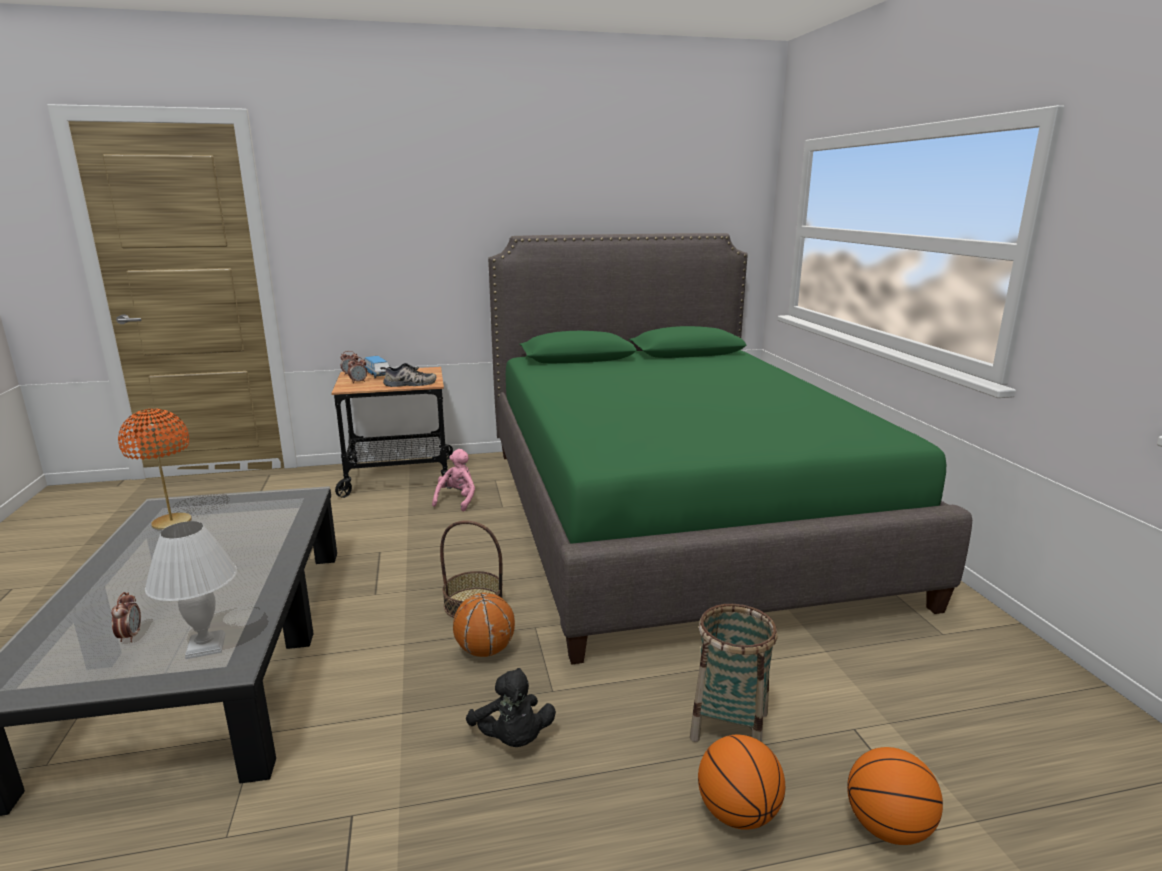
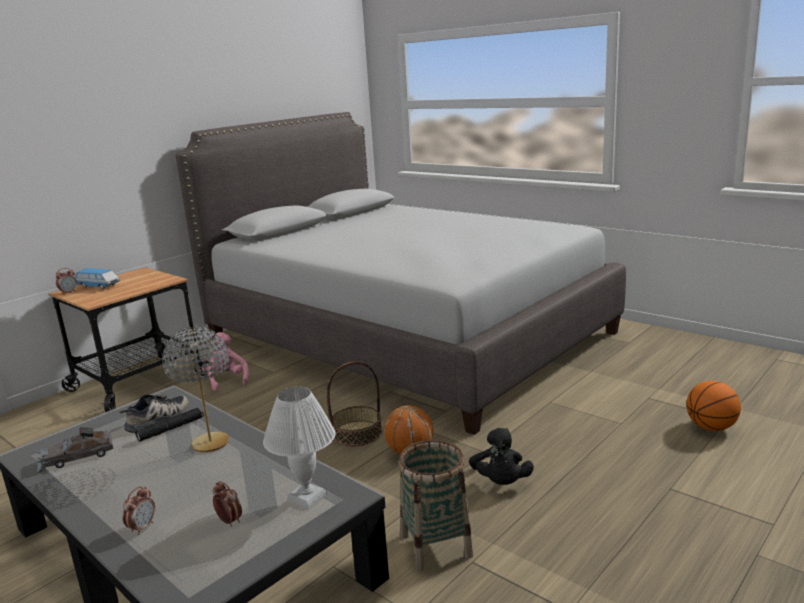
camera: 35 degrees left, 0 degrees up
(172, 522) = (76, 457): orange table lamp -> grey toy car
(251, 553) = (210, 443): none -> grey table lamp
(255, 527) = (171, 429): none -> black flashlight
(358, 382) = (93, 295): alarm clock -> alarm clock (142, 527)
(409, 384) = (151, 284): shoe -> shoe (158, 419)
(512, 739) = (501, 483): black plush toy -> black plush toy turned 60 degrees clockwise
(673, 515) = (406, 336): green bed -> grey bed
(729, 726) = (596, 423): basket -> basket (436, 546)
(738, 813) = (651, 454): basketball -> none

